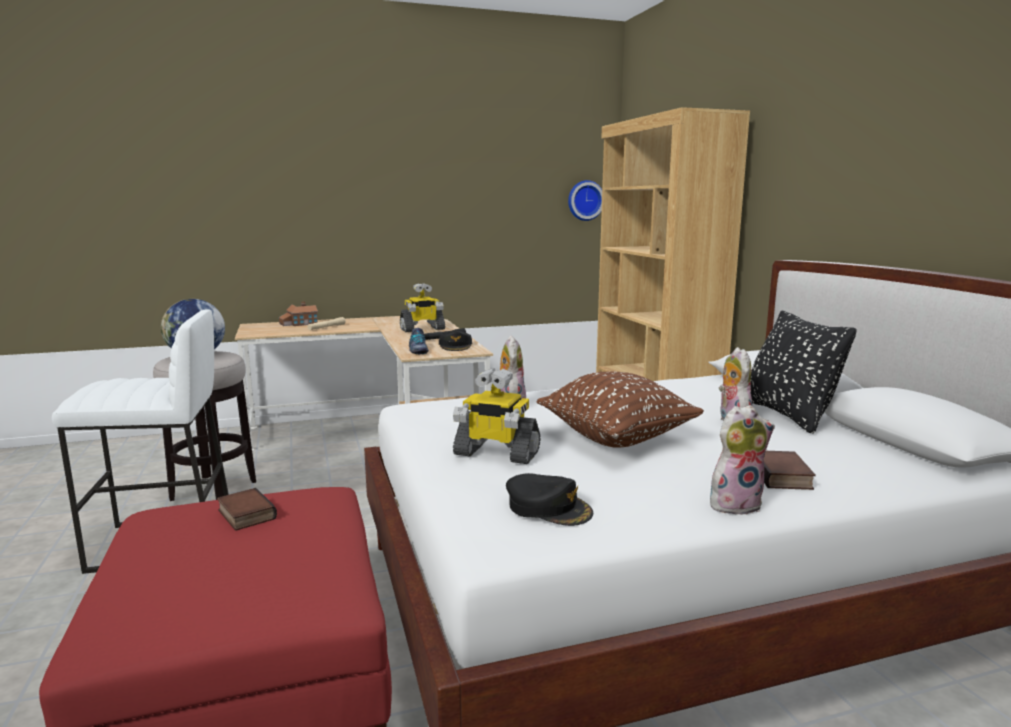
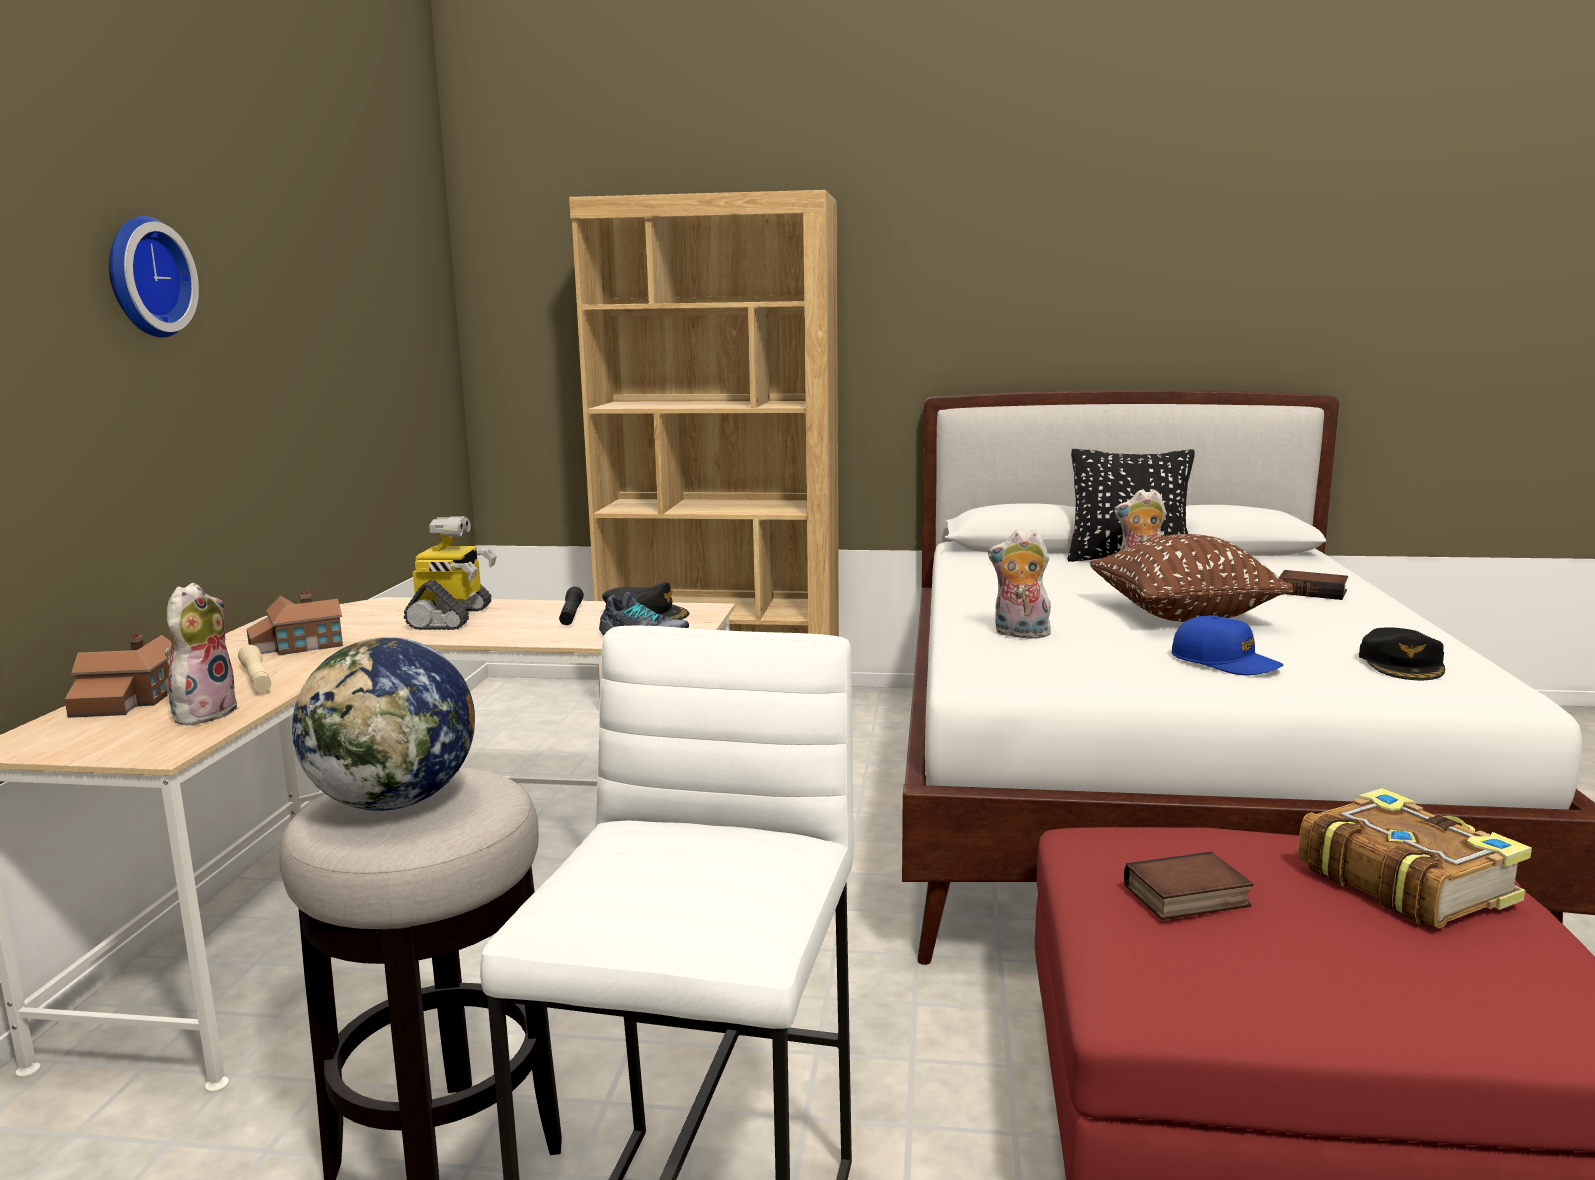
camera: 65 degrees left, 0 degrees up
(271, 573) = (1404, 881): none -> book
(369, 323) = (295, 645): none -> toy house
(496, 453) = (1225, 662): toy robot -> blue cap
(548, 508) = (1402, 664): black cap -> black cap turned 135 degrees clockwise
(584, 200) = (432, 329): wall clock -> wall clock (144, 277)
(735, 504) = (1381, 614): plush toy -> plush toy (204, 713)

